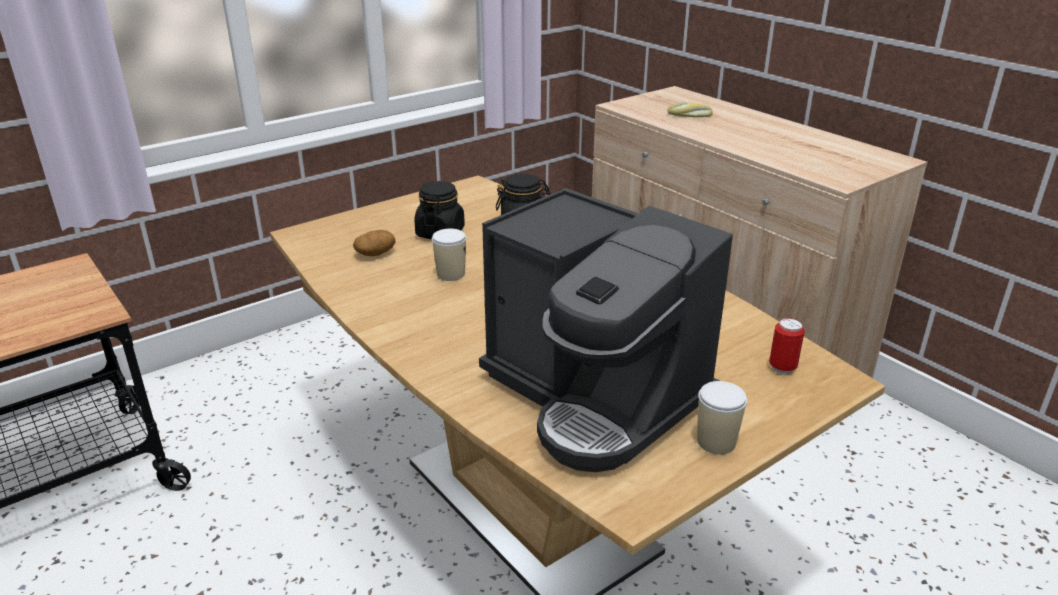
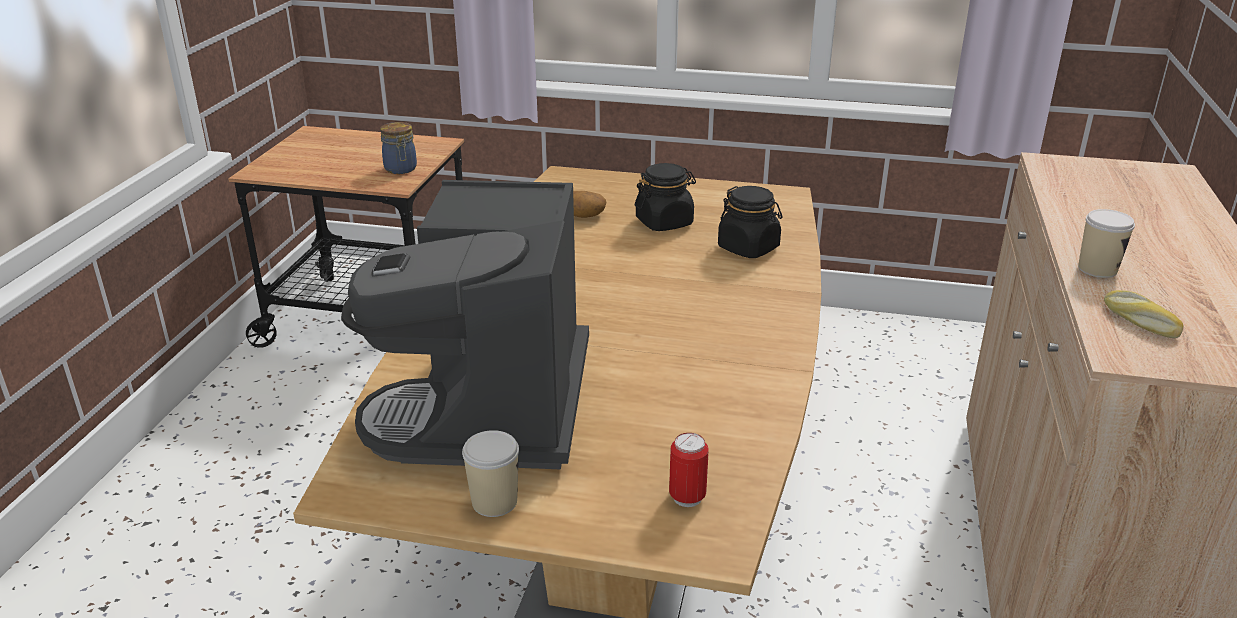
camera: 50 degrees right, 0 degrees up
(76, 301) = (401, 169): none -> jar
(450, 274) = (599, 258): cup -> cup (1097, 269)
(689, 116) = (1114, 204): bread -> bread (1138, 322)

